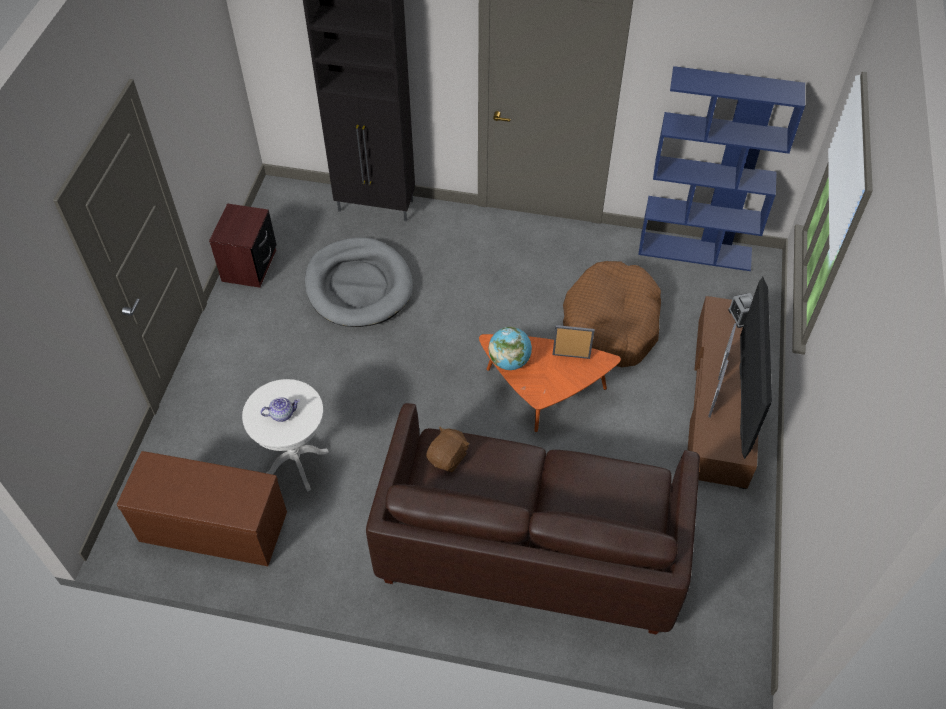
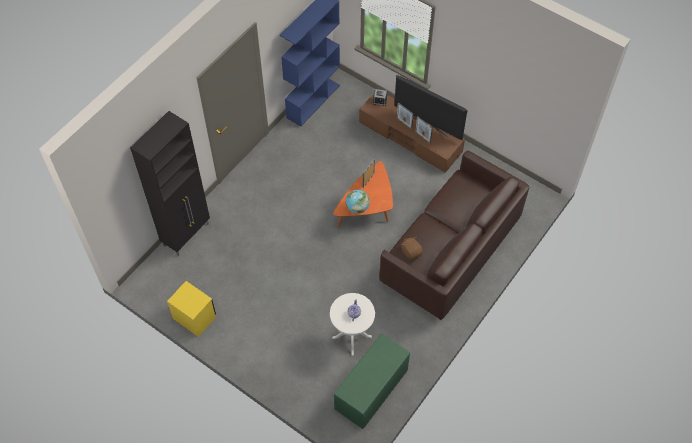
camera: 65 degrees left, 5 degrees up
(212, 527) = (371, 390): brown bench -> green bench
(249, 266) = (194, 317): brown nightstand -> yellow nightstand
(358, 286) = (244, 266): grey dog bed -> none
(611, 325) = (340, 160): brown dog bed -> none

